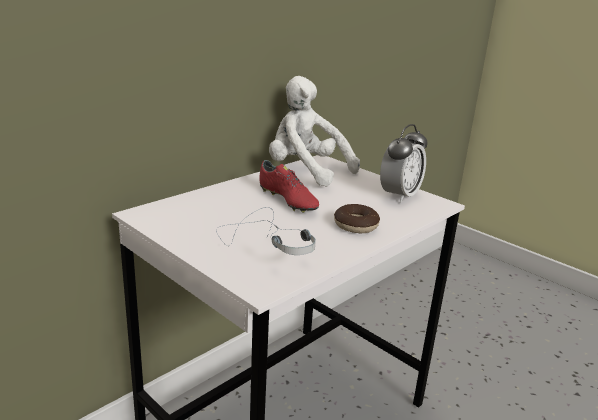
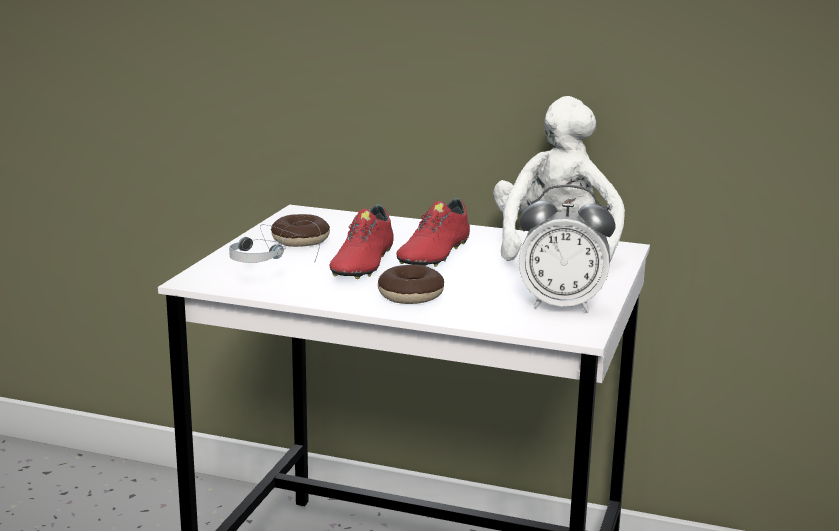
camera: 65 degrees right, 5 degrees down
(208, 230) = (300, 240): none -> donut
(284, 224) = (362, 264): none -> red shoe

